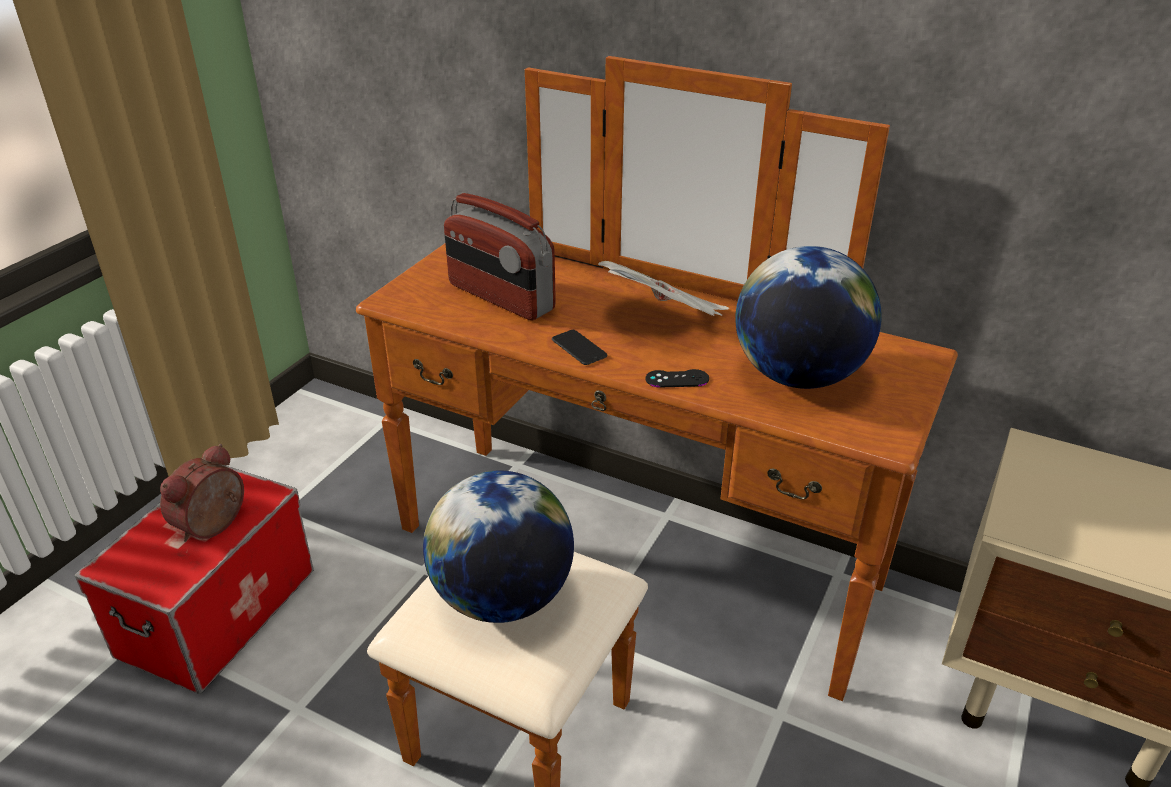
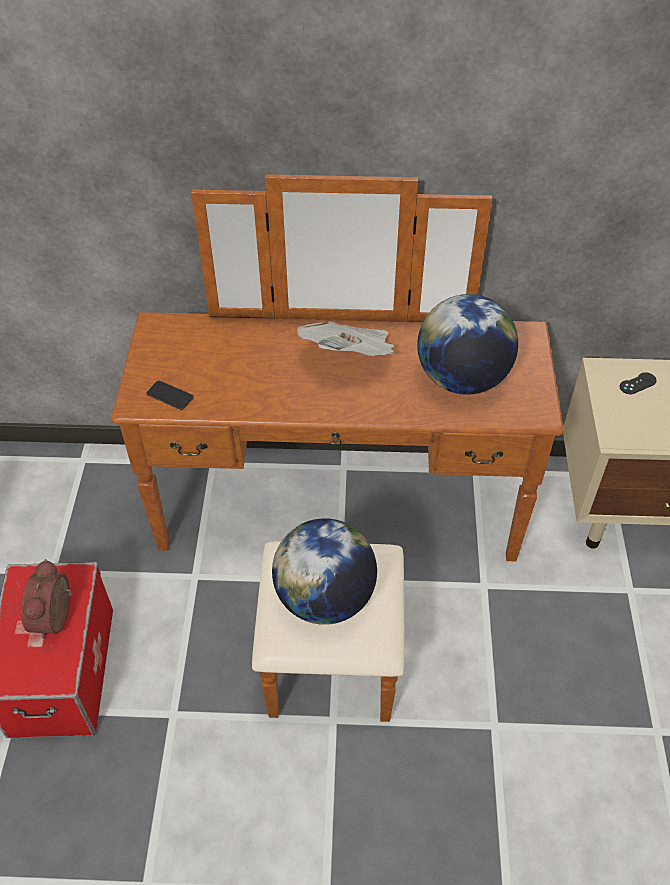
camera: 25 degrees left, 15 degrees up
(500, 298) = (218, 373): radio -> none
(579, 348) = (306, 403): phone -> phone (170, 396)
(677, 379) = (388, 408): black game controller -> black game controller (637, 383)

